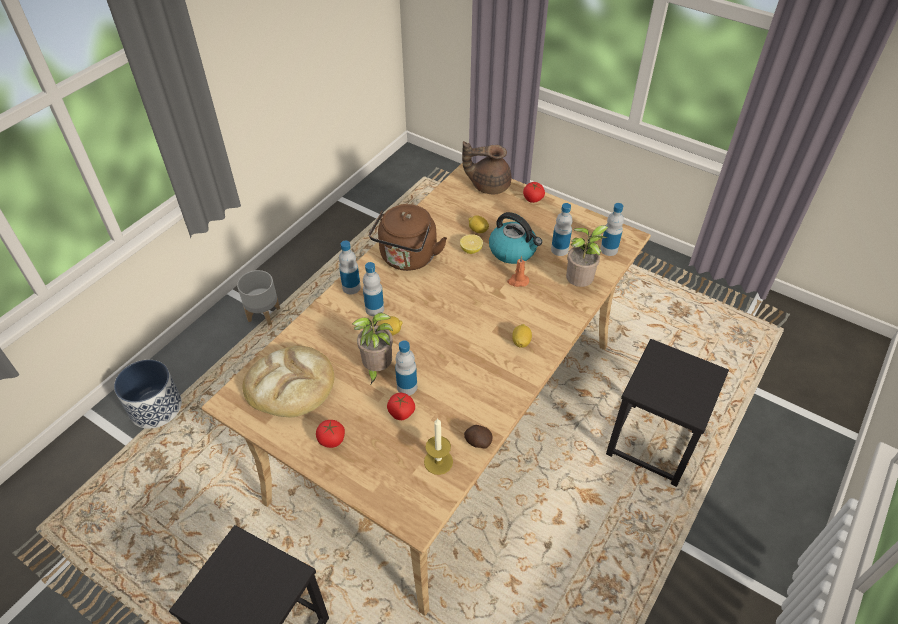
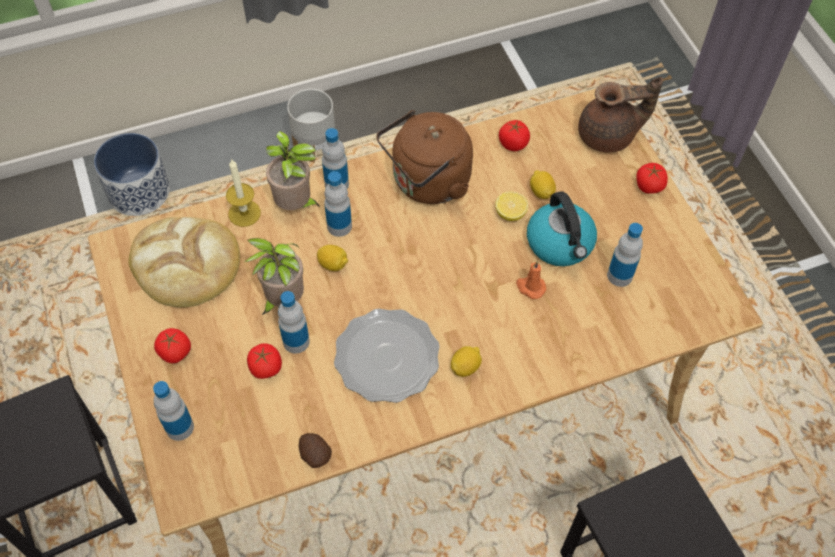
camera: 35 degrees right, 10 degrees up
(438, 461) = (256, 448): candle -> candle (244, 213)
(439, 214) = (513, 143): none -> tomato
(471, 364) = (386, 358): none -> plate
(488, 185) = (609, 136): brown teapot -> brown teapot turned 135 degrees clockwise
(580, 285) = (603, 337): potted plant -> potted plant (296, 205)
(609, 249) = (684, 312): bottle -> bottle (179, 427)

